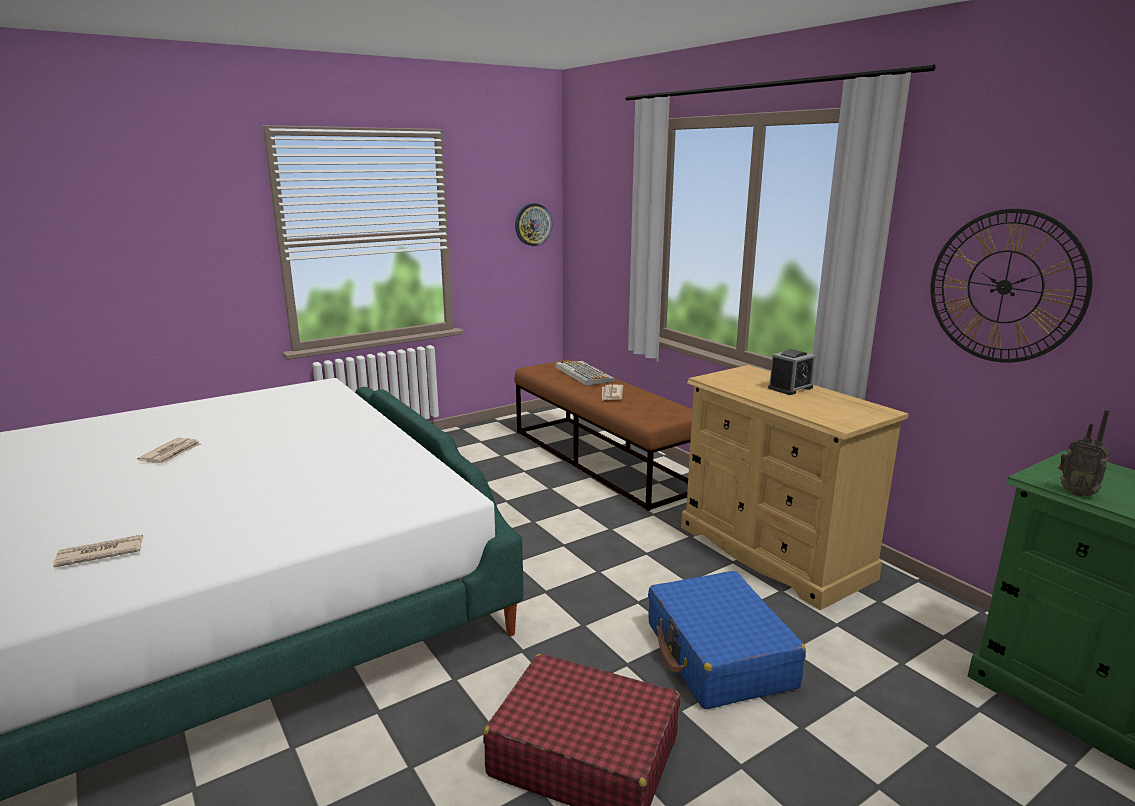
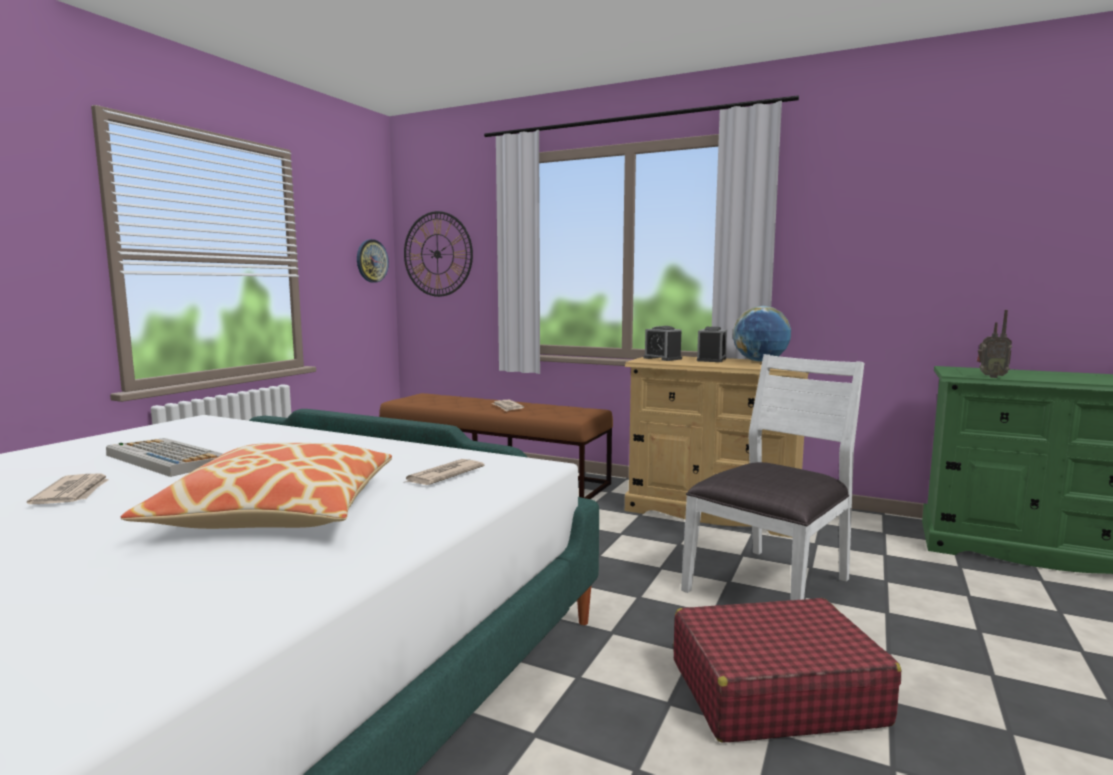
camera: 30 degrees left, 10 degrees down
(99, 554) = (139, 595): newspaper -> newspaper (443, 476)
(241, 502) = (280, 511): none -> pillow
(583, 374) = (456, 399): keyboard -> keyboard (167, 458)
(719, 655) = (770, 585): blue suitcase -> white chair
(741, 376) = (662, 358): none -> alarm clock
(841, 401) = (760, 361): none -> globe
(1004, 287) = (866, 256): wall clock -> wall clock (437, 254)

